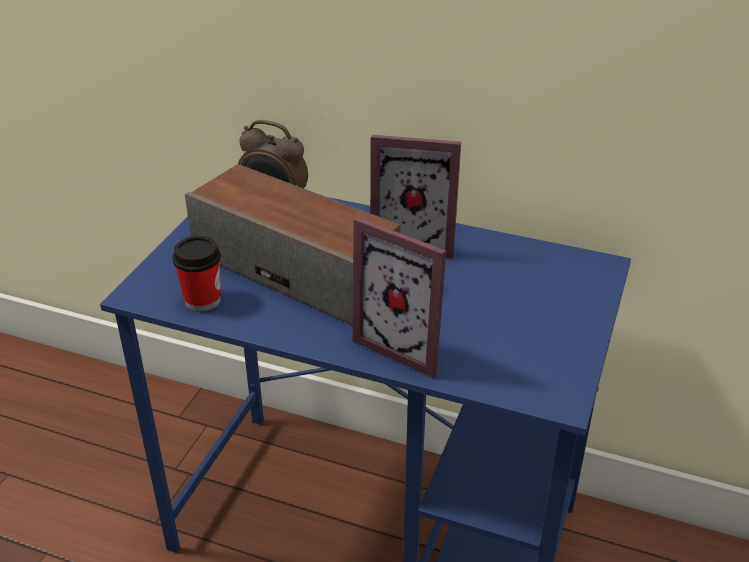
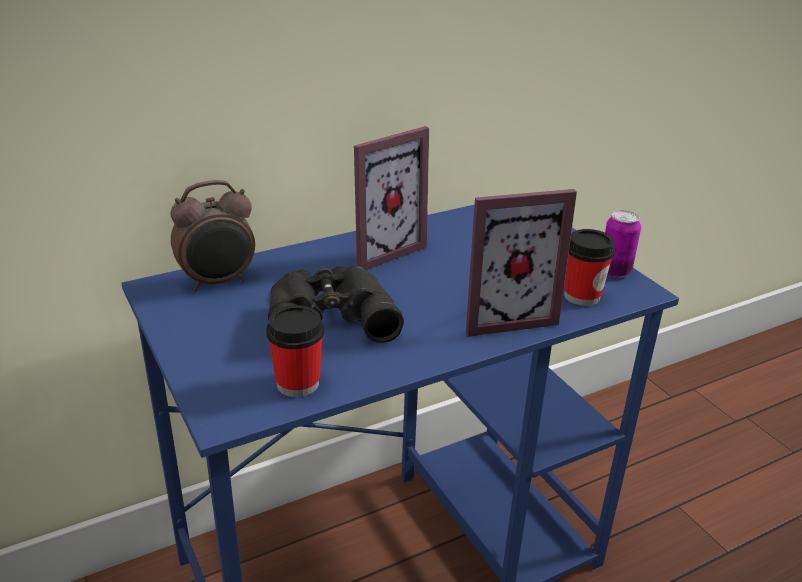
camera: 50 degrees left, 5 degrees down
(295, 268) = (328, 315): speaker -> black binoculars
(498, 370) = (582, 296): none -> cup
(571, 370) = (614, 271): none -> can

